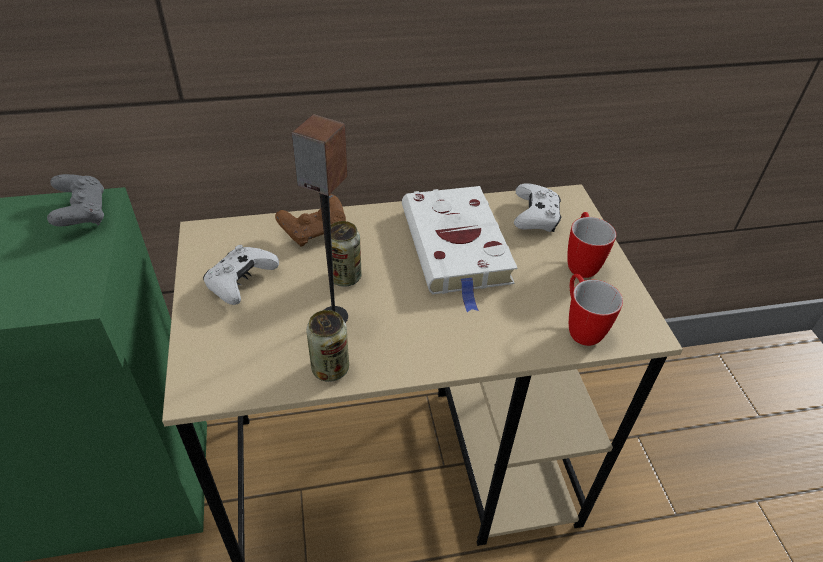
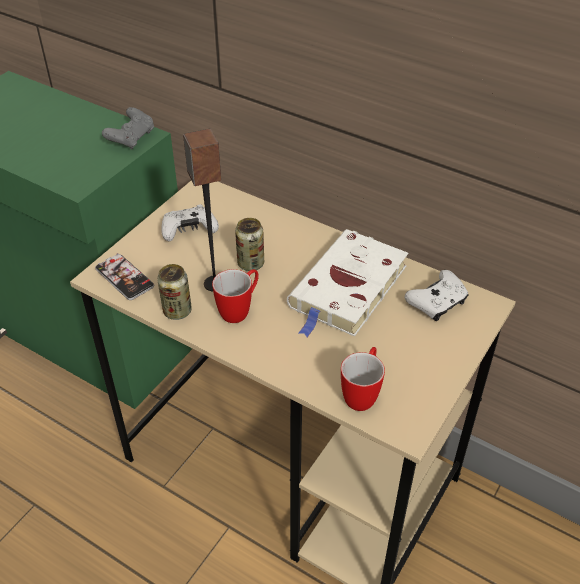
camera: 45 degrees right, 0 degrees up
(227, 373) = (124, 277): none -> phone
(315, 231) = (268, 224): brown game controller -> none
(580, 262) = (426, 354): mug -> mug (240, 310)

